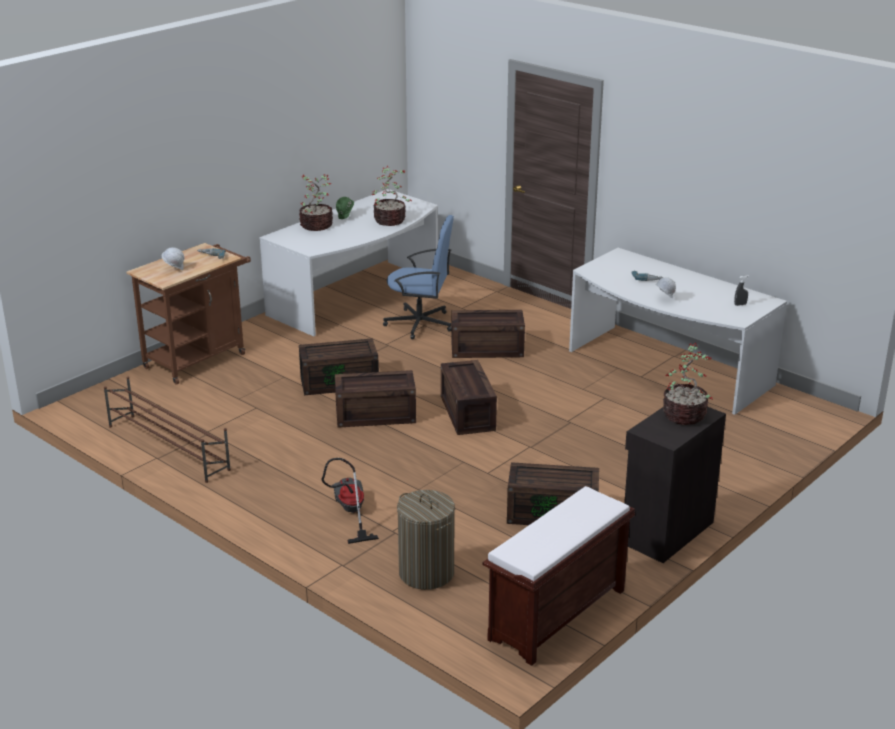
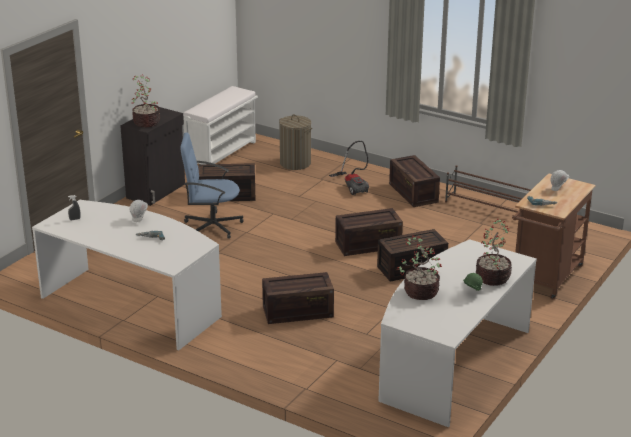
camera: 170 degrees right, 0 degrees up
(420, 324) = (370, 335): blue office chair -> blue office chair (212, 226)
(469, 413) = (297, 252): crate -> crate (412, 192)
(557, 616) = (221, 152): brown bench -> white bench

